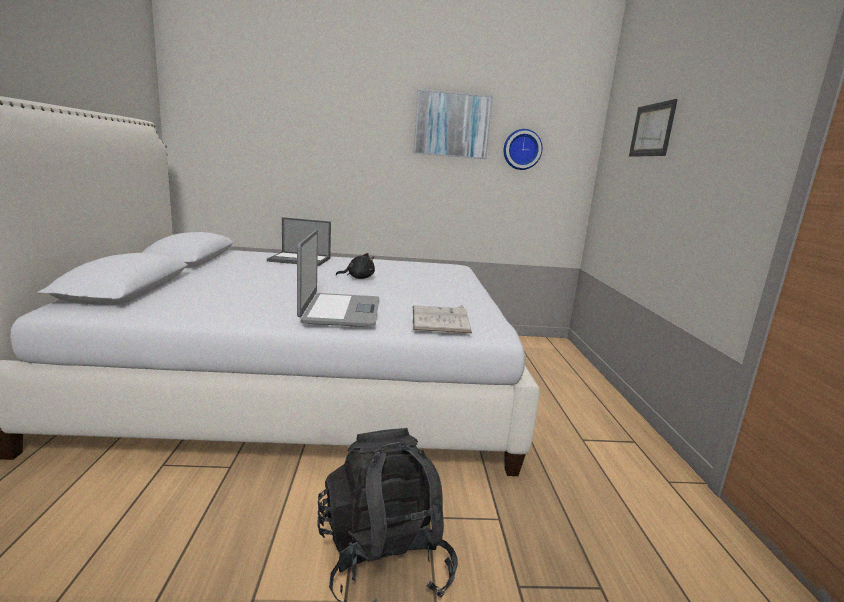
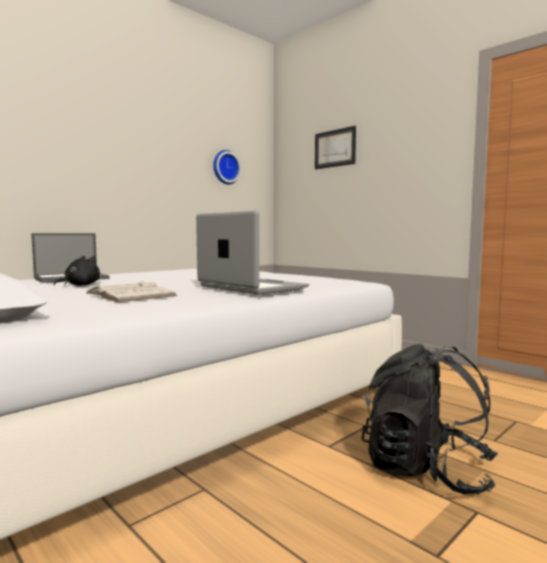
camera: 40 degrees left, 10 degrees down
(358, 278) = (174, 279): black plush toy -> black plush toy (80, 285)
(440, 319) = (325, 280): white book -> white book (130, 294)
(452, 125) = (170, 143): picture -> none

